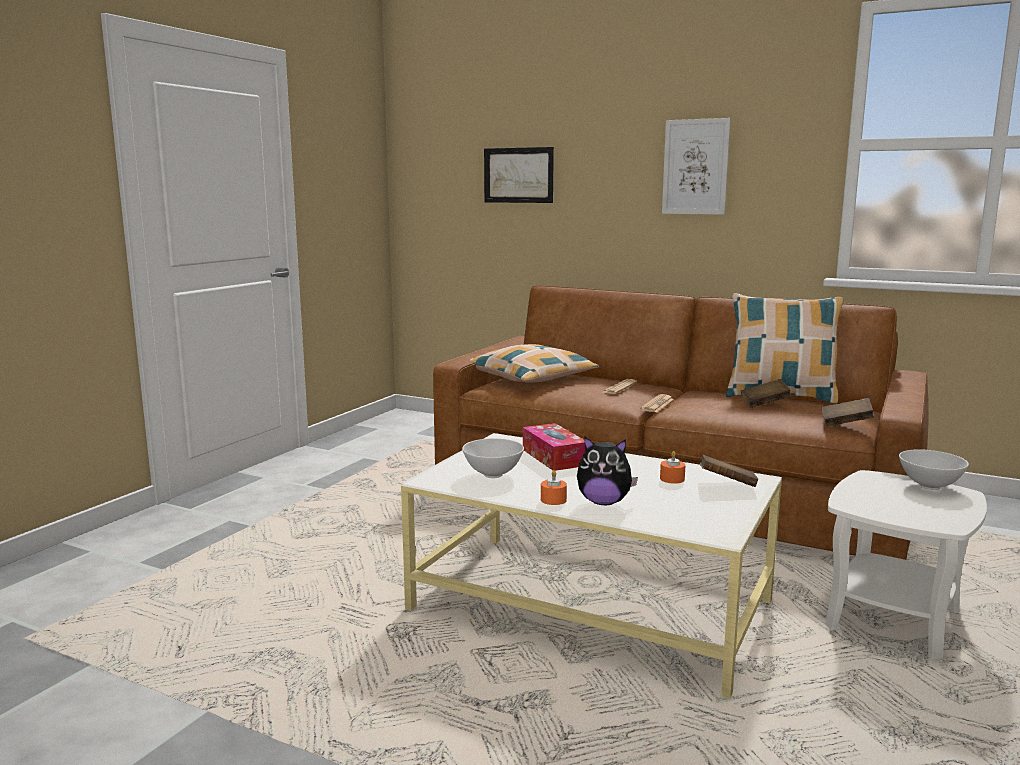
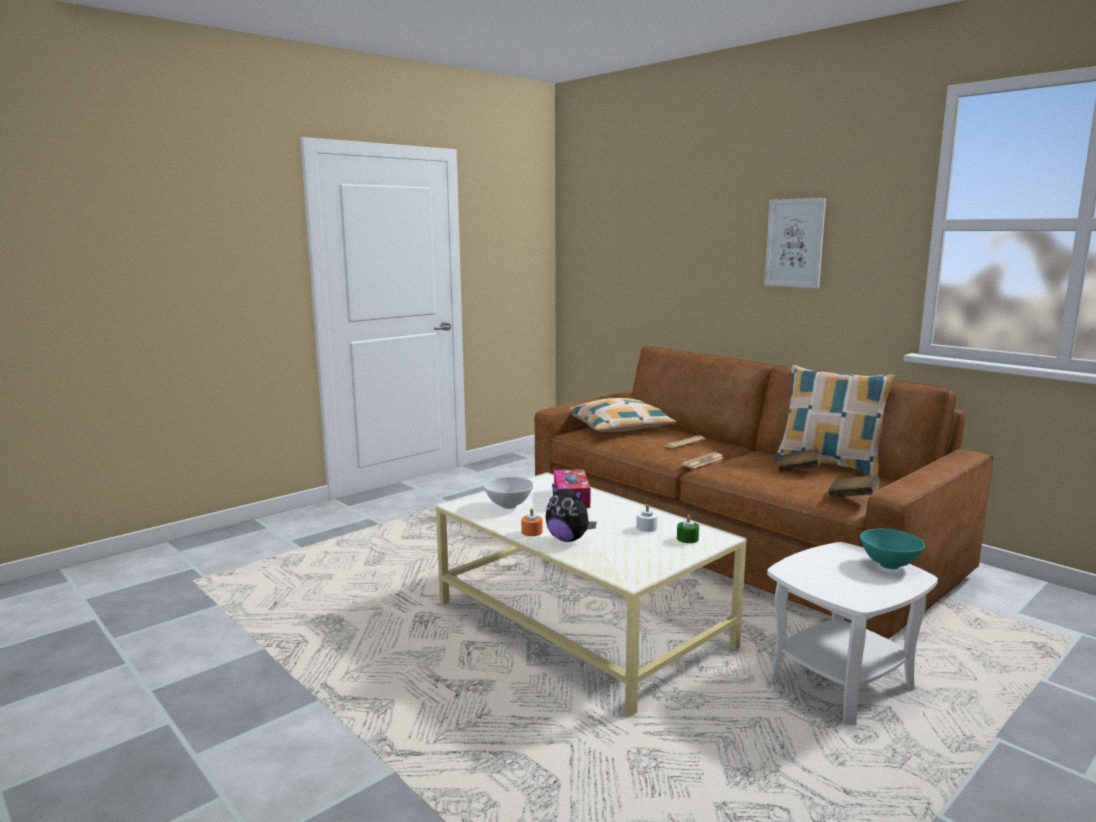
camera: 20 degrees right, 0 degrees up
(518, 175) = (651, 247): picture -> none
(672, 479) = (646, 527): orange candle -> white candle
(727, 485) = (687, 538): brown book -> green candle
(929, 486) = (888, 565): white bowl -> turquoise bowl

